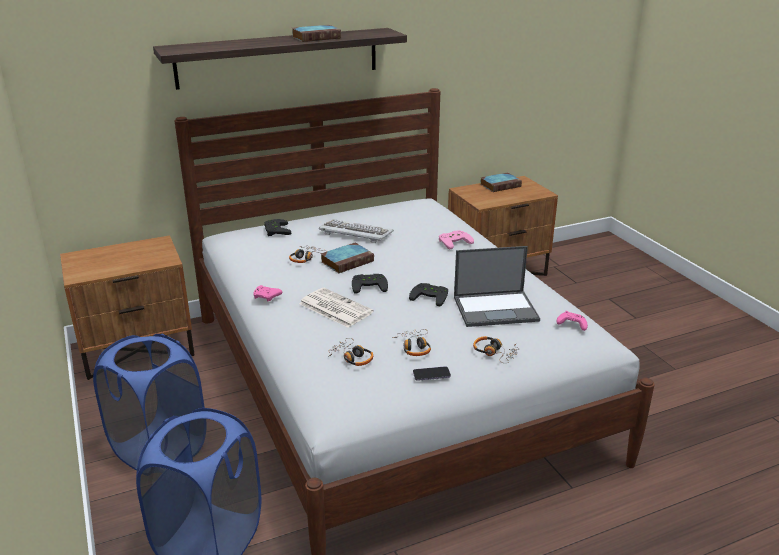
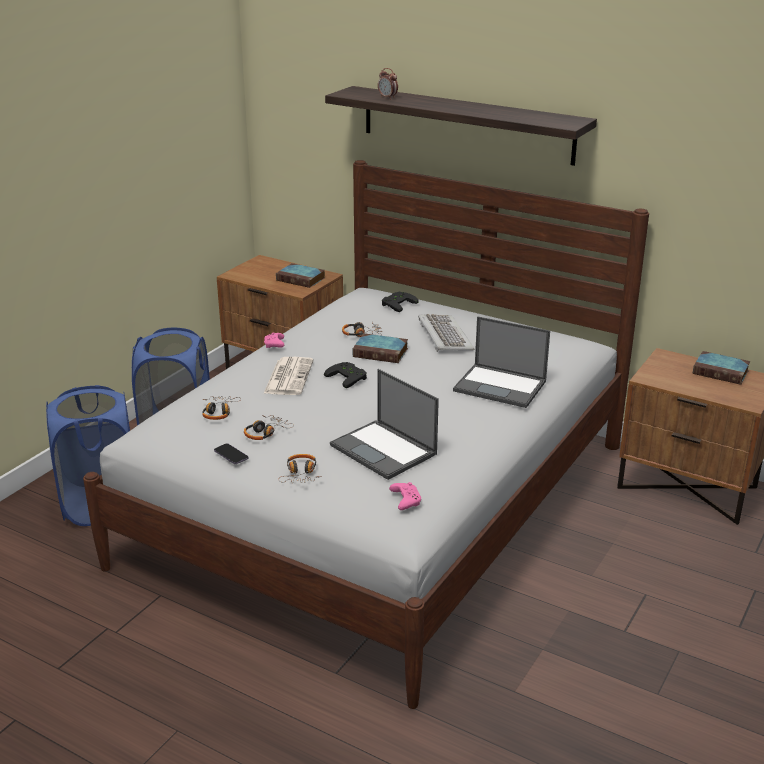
camera: 55 degrees right, 0 degrees up
(217, 46) = (388, 98): none -> alarm clock
(317, 37) = (489, 111): book -> book (302, 279)
(430, 296) = (366, 411): black game controller -> none
(454, 241) = (501, 386): pink game controller -> laptop

